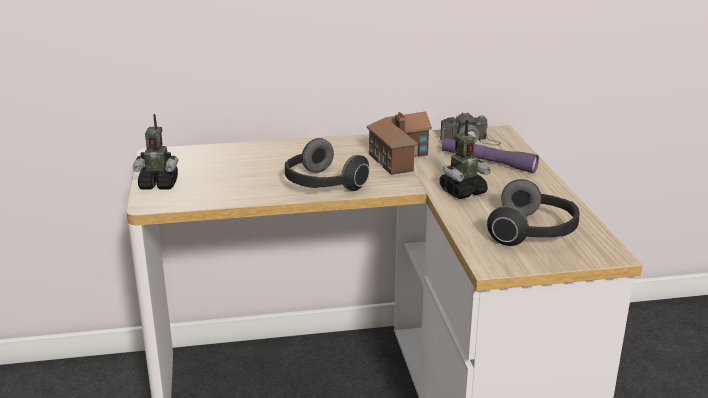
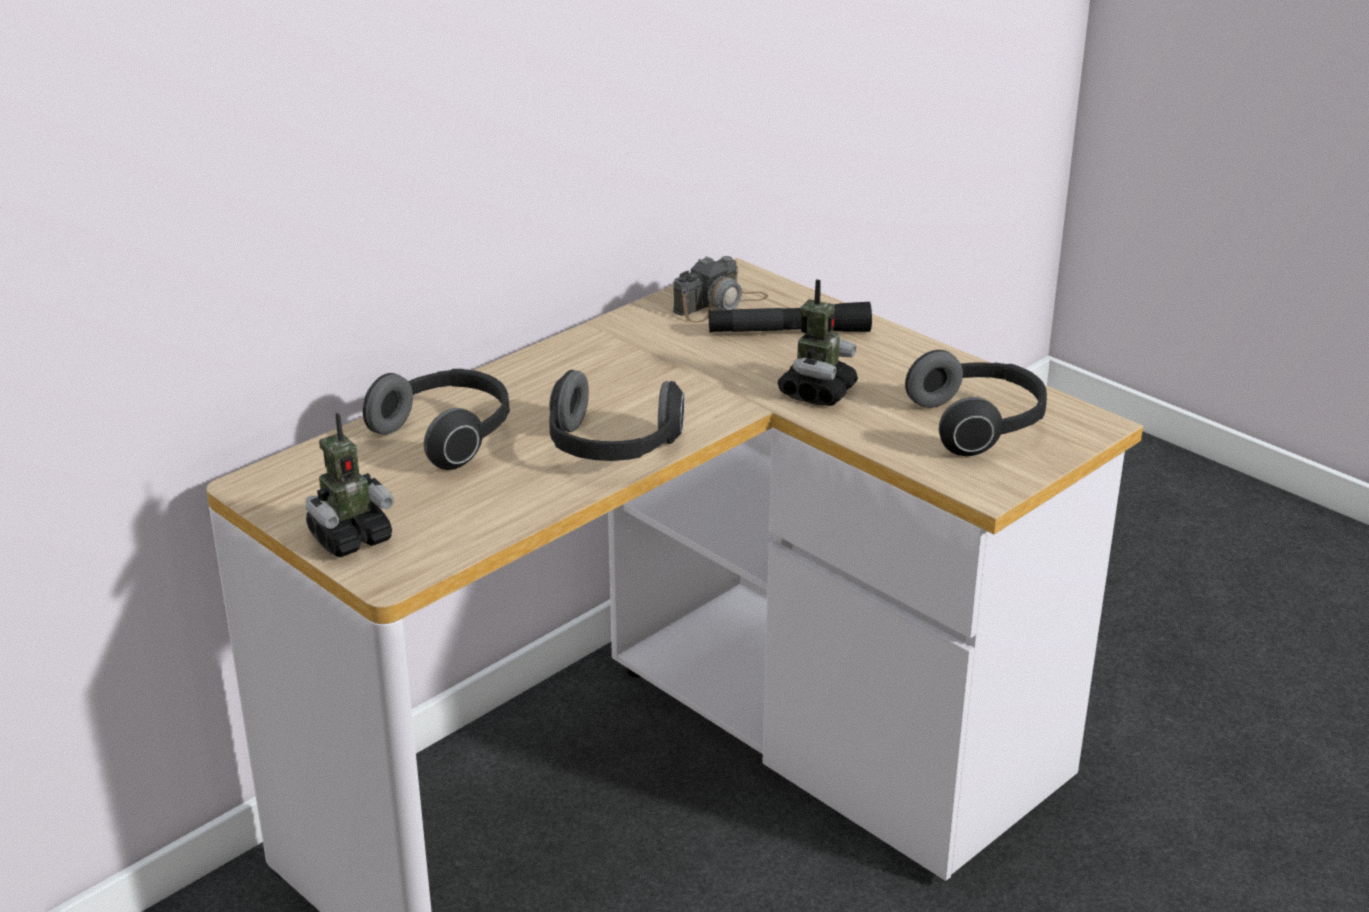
camera: 35 degrees left, 5 degrees up
(259, 159) = (447, 436): none -> headphones
(399, 156) = (655, 362): toy house -> none
(488, 162) = (789, 332): purple flashlight -> black flashlight

